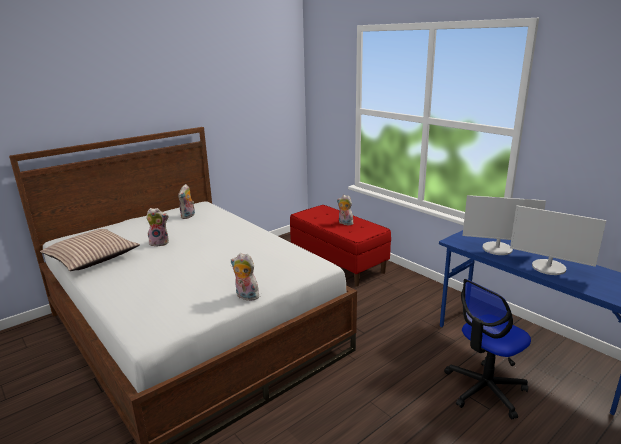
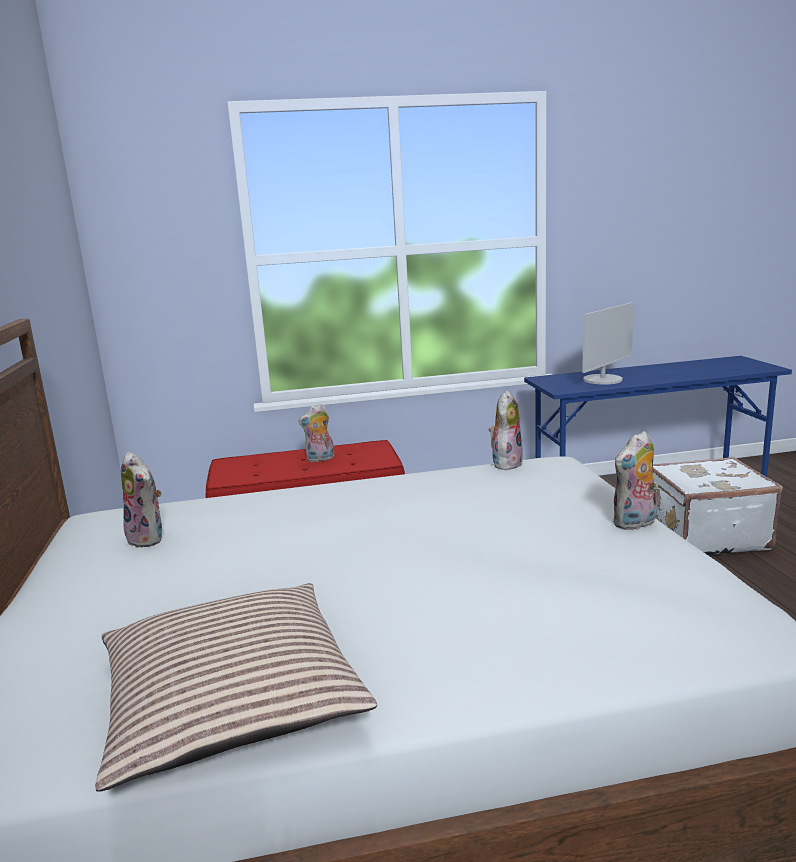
camera: 60 degrees left, 5 degrees down
(160, 243) = (267, 585): plush toy -> plush toy (505, 463)
(484, 389) = (703, 536): office chair -> white suitcase
(548, 267) = (667, 374): monitor -> none

